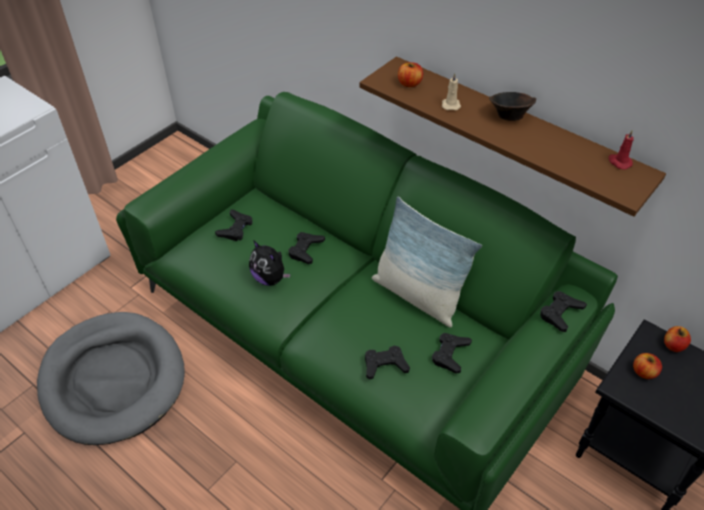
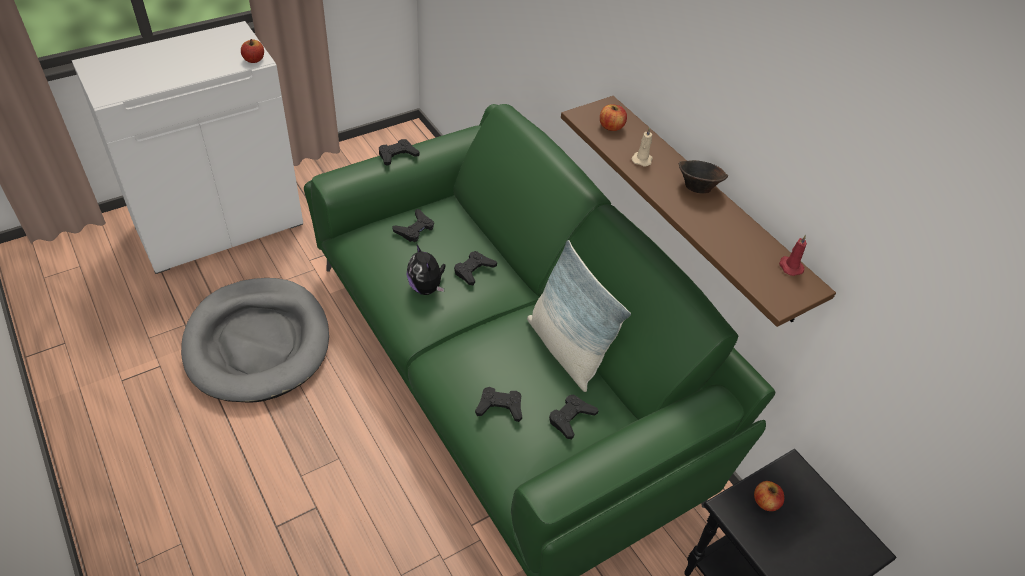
camera: 15 degrees right, 0 degrees up
(560, 313) = (695, 411): black game controller -> black game controller (397, 155)
(673, 345) = (813, 486): apple -> apple (254, 60)

